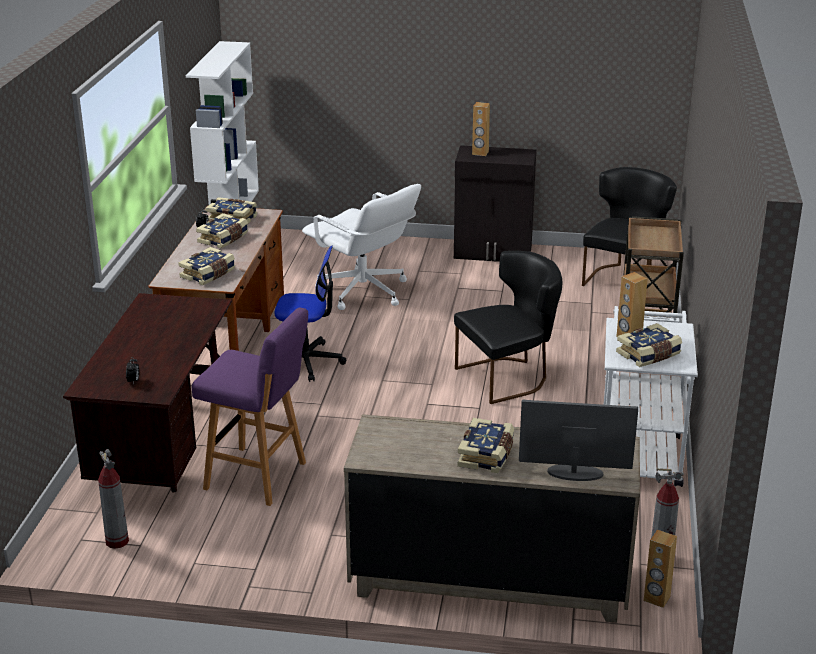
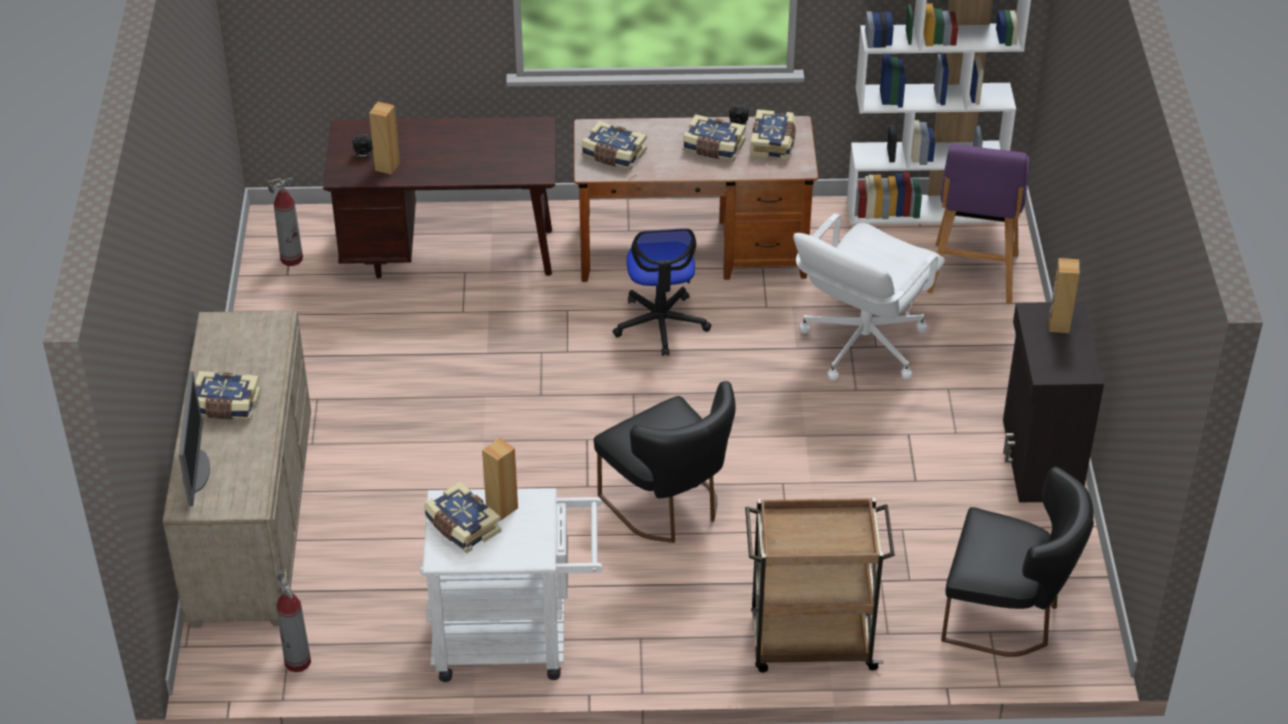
camera: 80 degrees right, 15 degrees up
(258, 477) = (411, 330): purple stool -> purple stool (972, 276)
(656, 599) = (229, 659): brown speaker -> brown speaker (387, 166)

